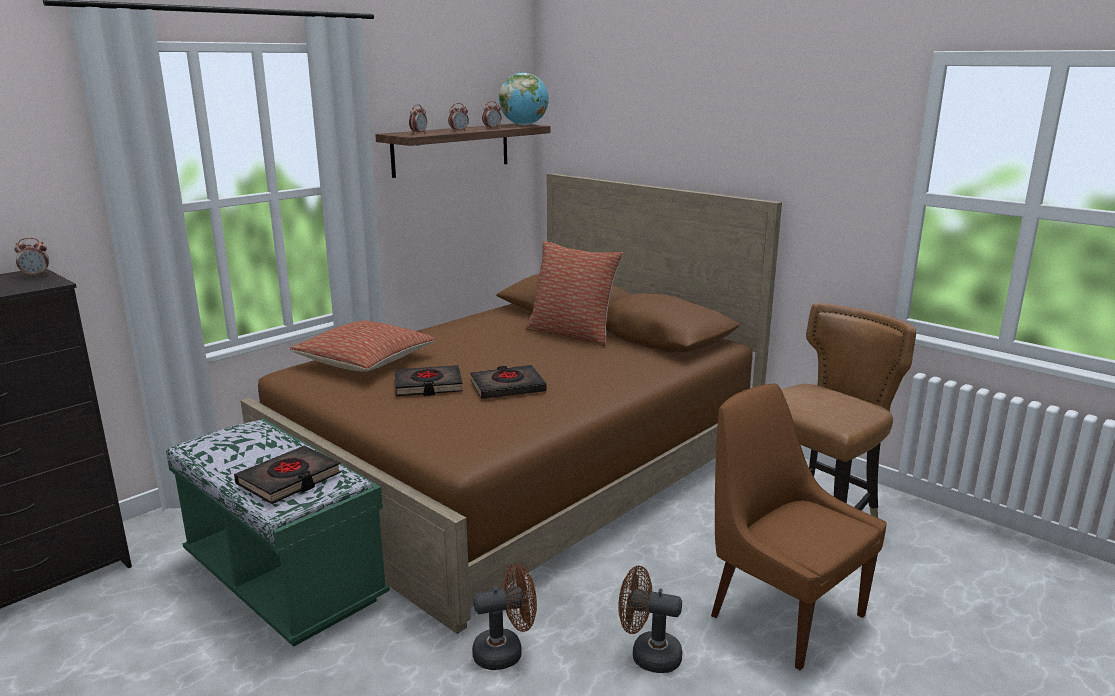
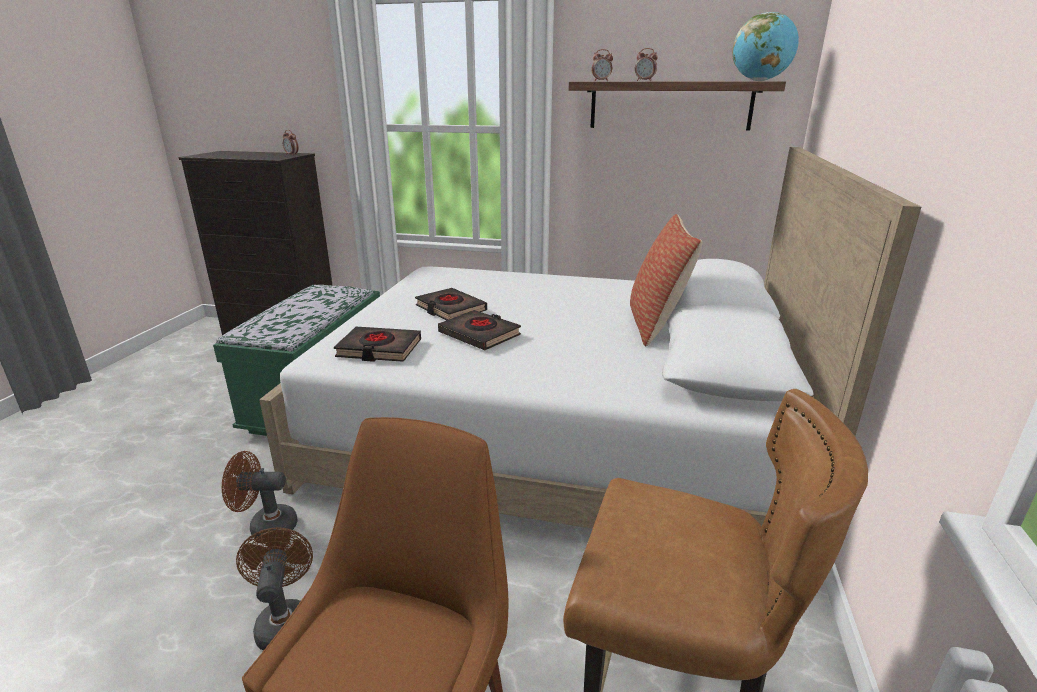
camera: 60 degrees right, 5 degrees up
(289, 480) = (275, 323): black book -> black book (379, 349)
(366, 361) = (476, 280): pillow -> none
(492, 128) = (698, 81): alarm clock -> none
(506, 652) = (266, 526): brown fan -> brown fan turned 135 degrees clockwise
(521, 467) = (554, 431): brown bed -> white bed

